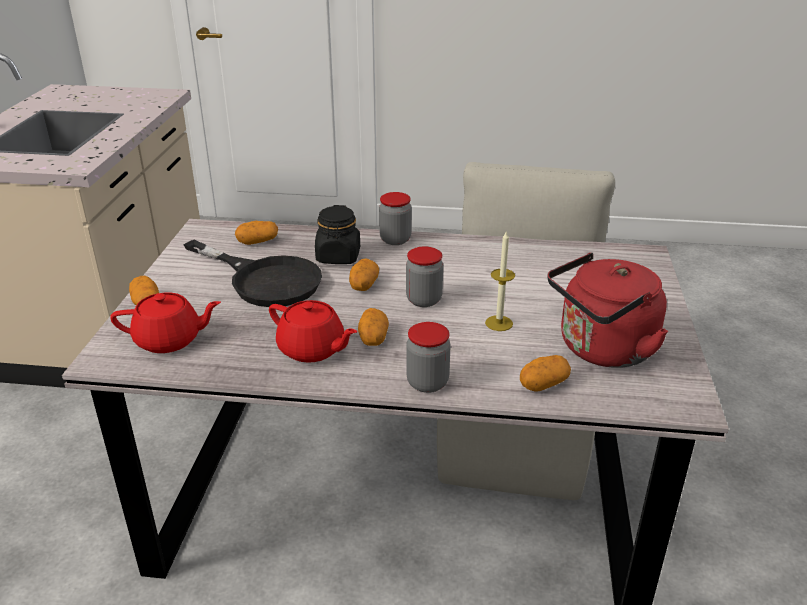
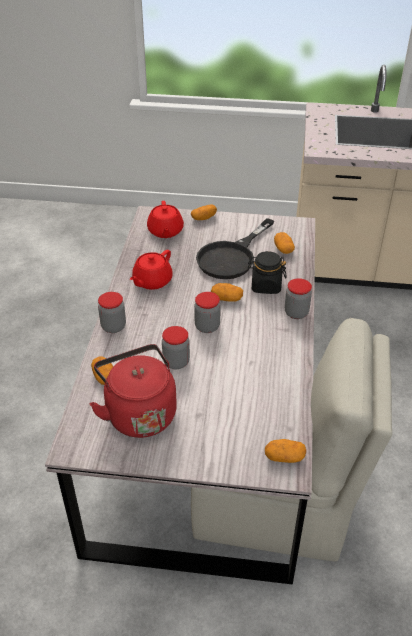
camera: 90 degrees right, 10 degrees up
(373, 338) = (162, 304): potato -> potato (284, 457)
(499, 323) = (176, 362): candle -> jar

